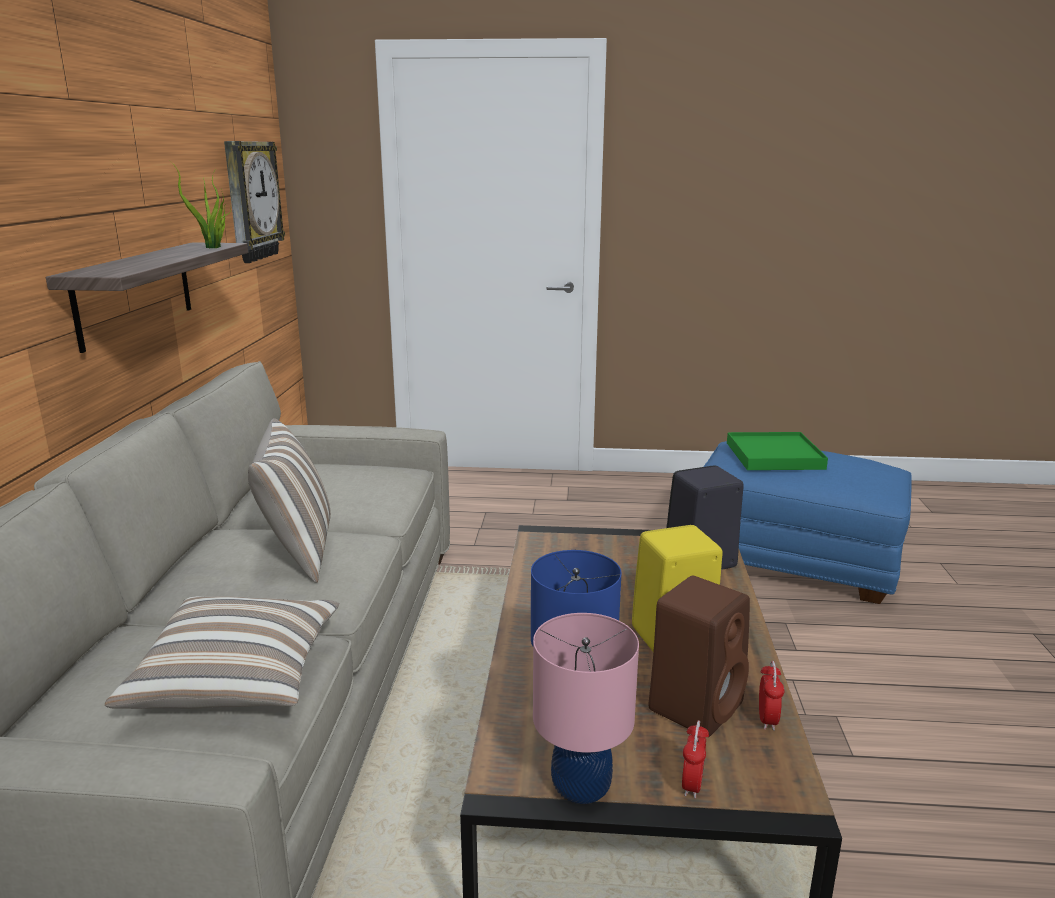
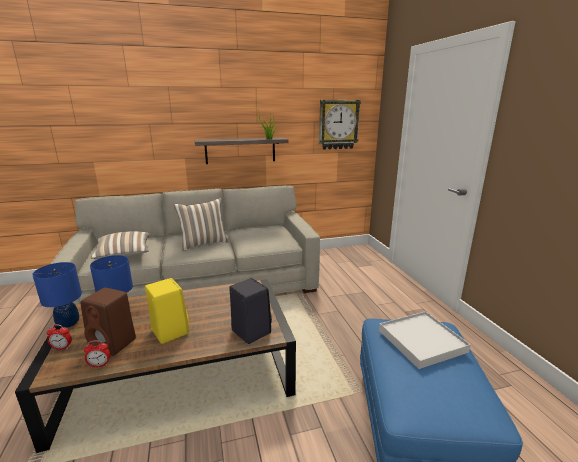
camera: 70 degrees right, 0 degrees up
(584, 790) = (68, 324): pink table lamp -> blue table lamp
(774, 455) = (422, 341): green tray -> white tray

